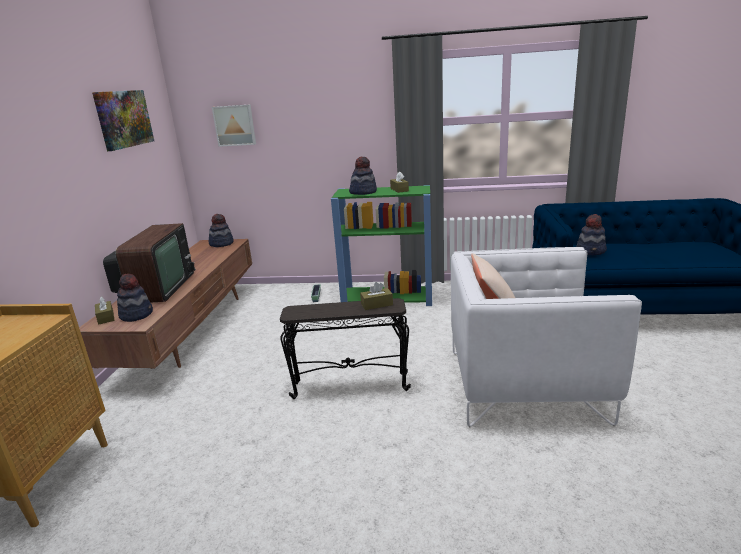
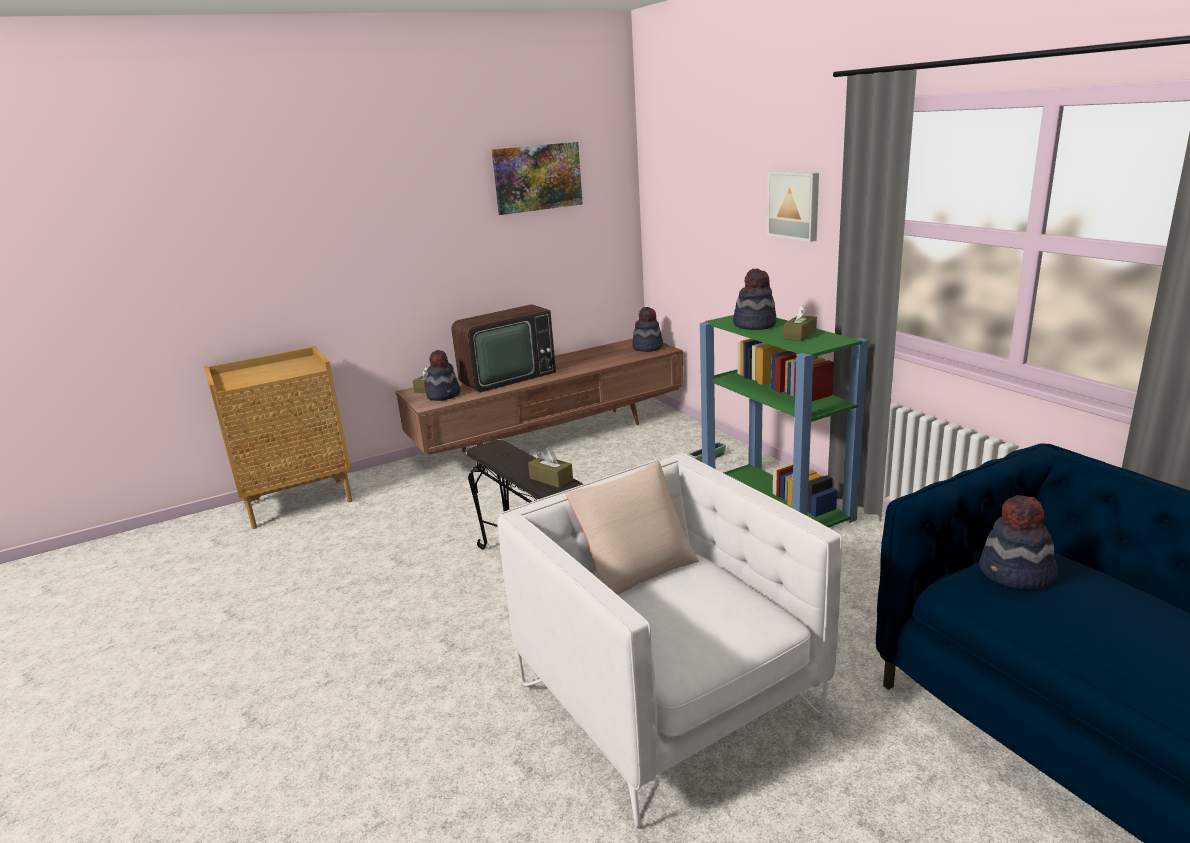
camera: 55 degrees right, 0 degrees up
(235, 125) = (685, 192): picture -> picture (794, 205)

